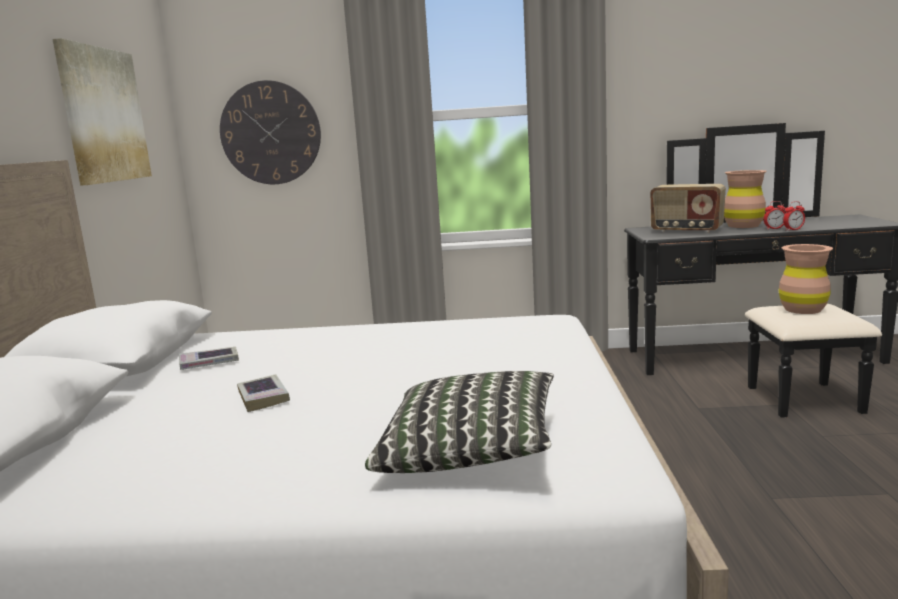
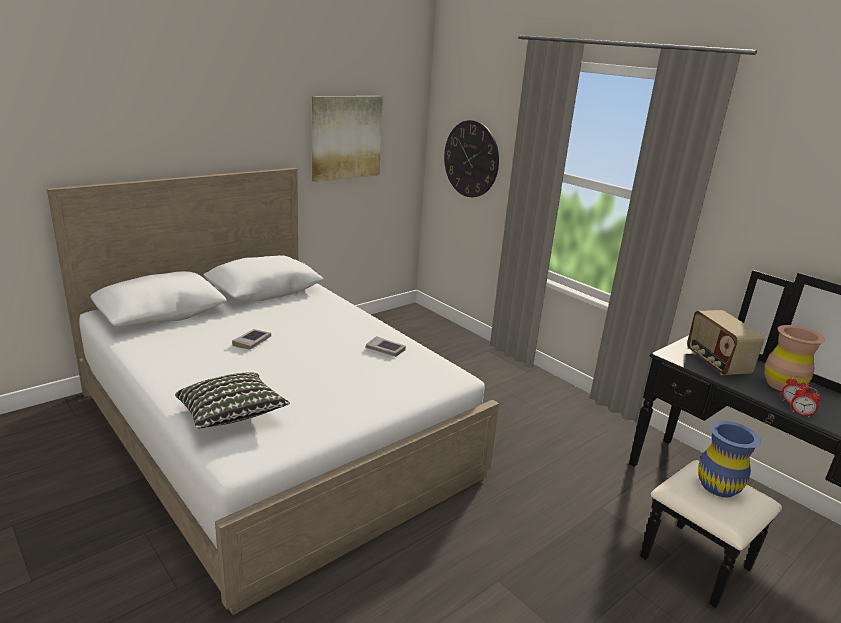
camera: 45 degrees right, 10 degrees up
(209, 363) = (282, 310): book -> book (385, 350)
(803, 309) = (718, 486): brown vase -> blue vase

